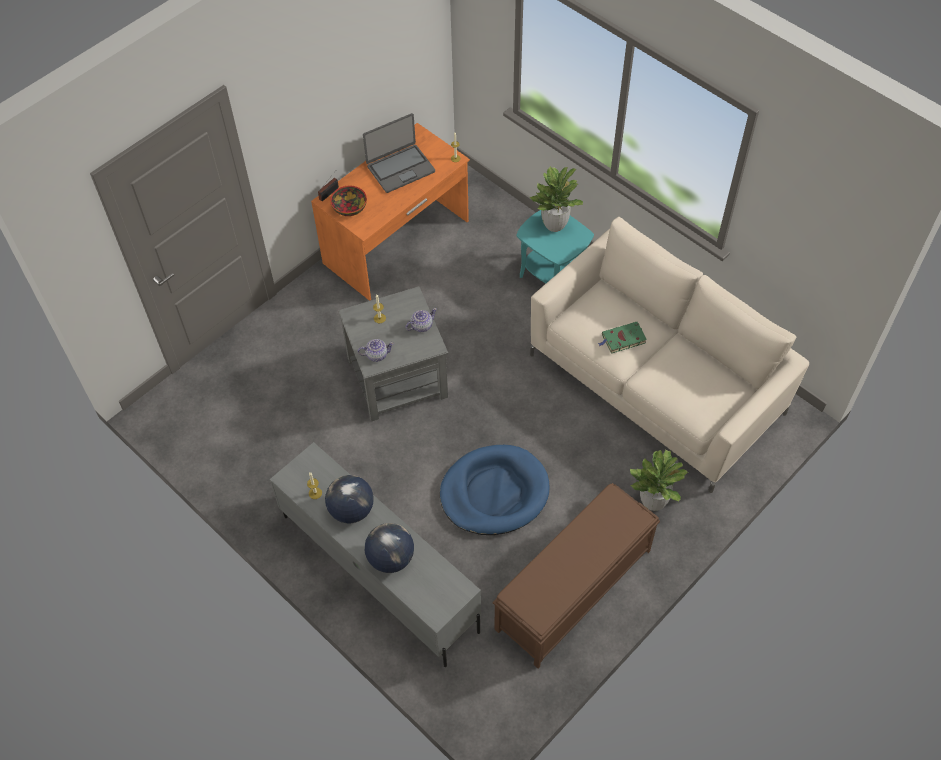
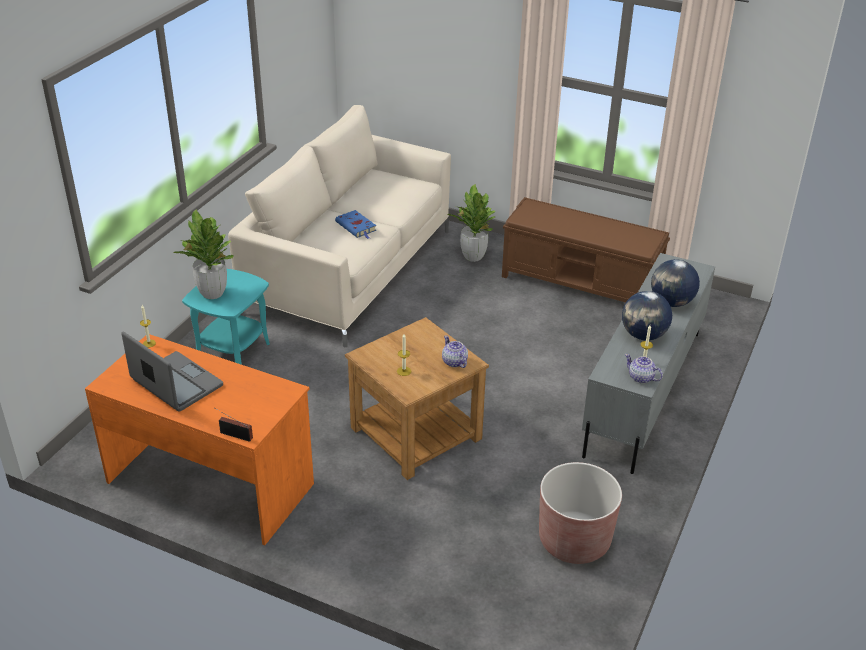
camera: 110 degrees left, 20 degrees down
(237, 446) = (574, 540): none -> brown planter
(349, 208) = (257, 411): bowl -> none
(397, 377) = (415, 433): grey side table -> brown side table
(421, 326) = (400, 340): teapot -> teapot (641, 378)
(494, 492) = (516, 340): blue dog bed -> none
(622, 339) = (356, 227): green book -> blue book

